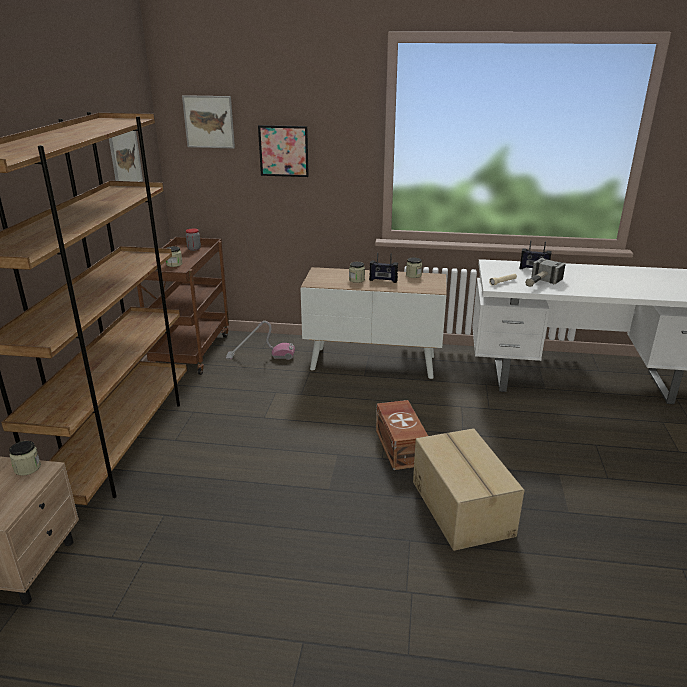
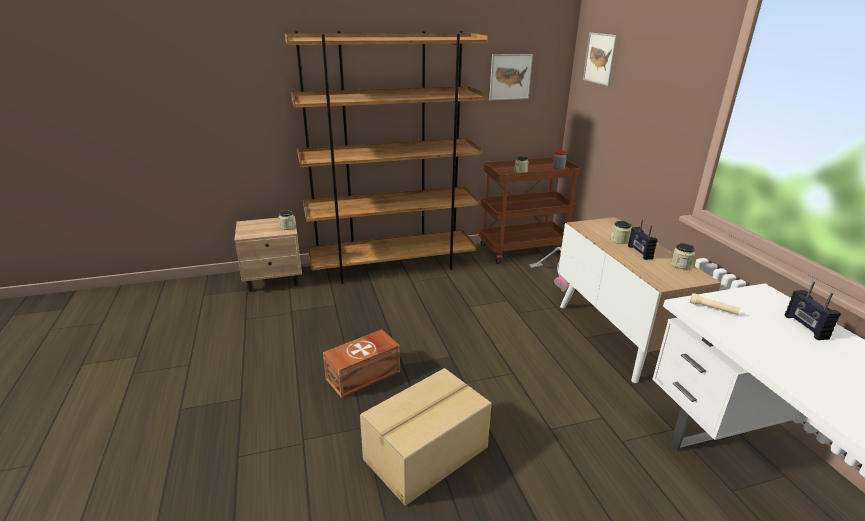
camera: 65 degrees right, 0 degrees up
(283, 151) = (639, 95): picture -> none
(401, 446) = (491, 389): brown storage box -> brown storage box (364, 375)
(539, 283) = (757, 337): hammer -> none

